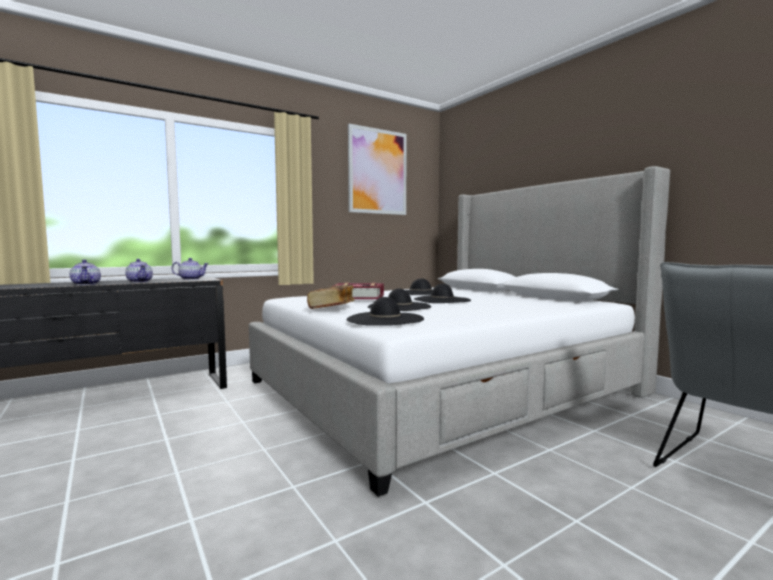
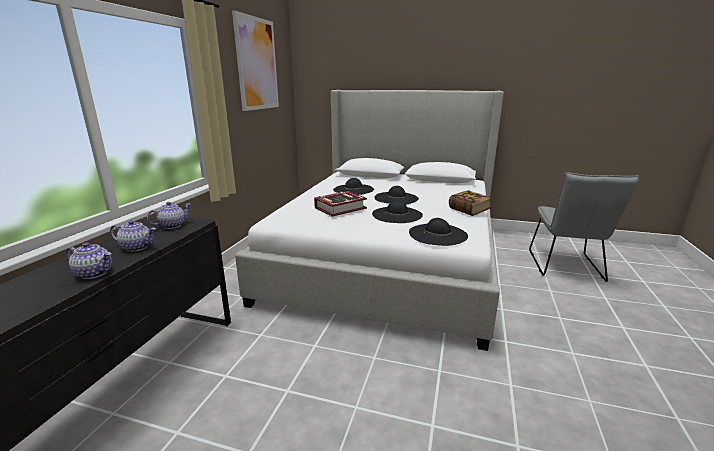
camera: 40 degrees left, 15 degrees up
(332, 308) = (362, 228): book -> book (469, 211)

